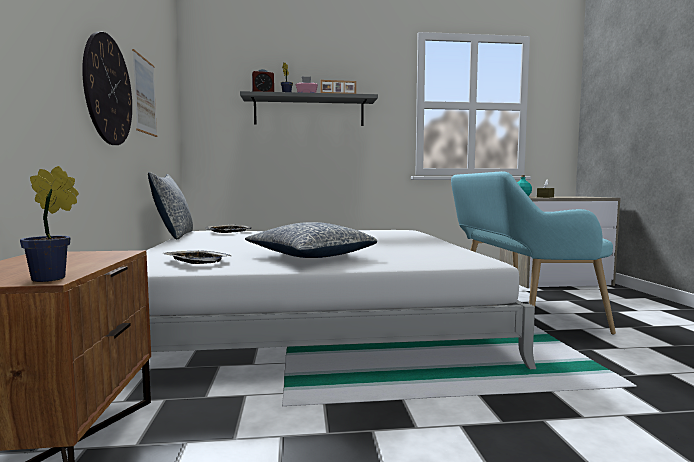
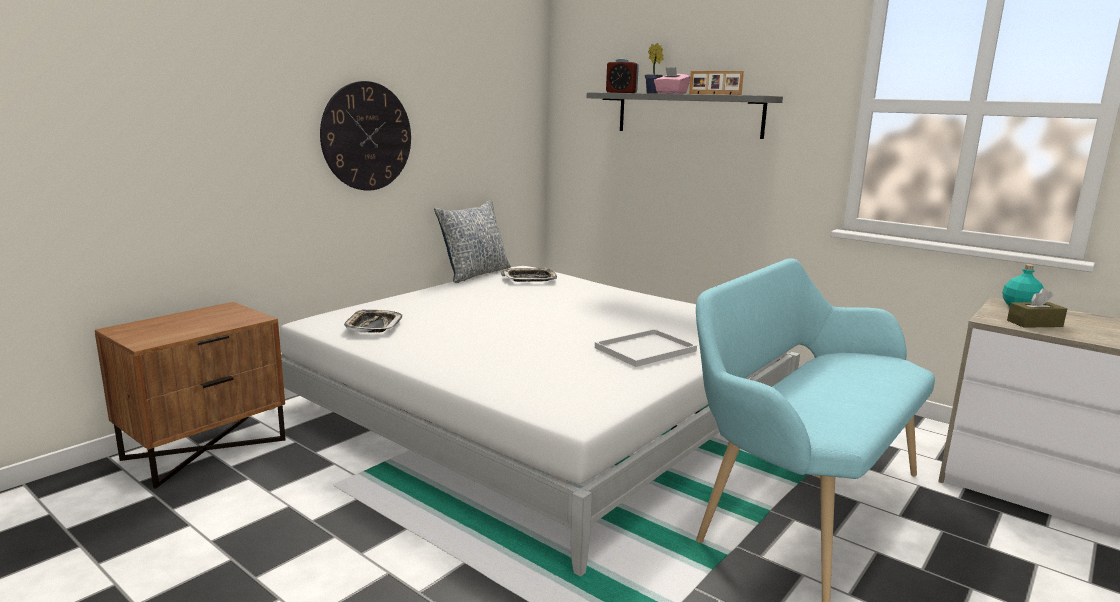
camera: 45 degrees right, 10 degrees up
(53, 279) = (147, 343): potted plant -> none
(145, 96) = (447, 120): picture -> none
(309, 256) = (460, 347): pillow -> none
(404, 241) = (646, 349): none -> white tray

